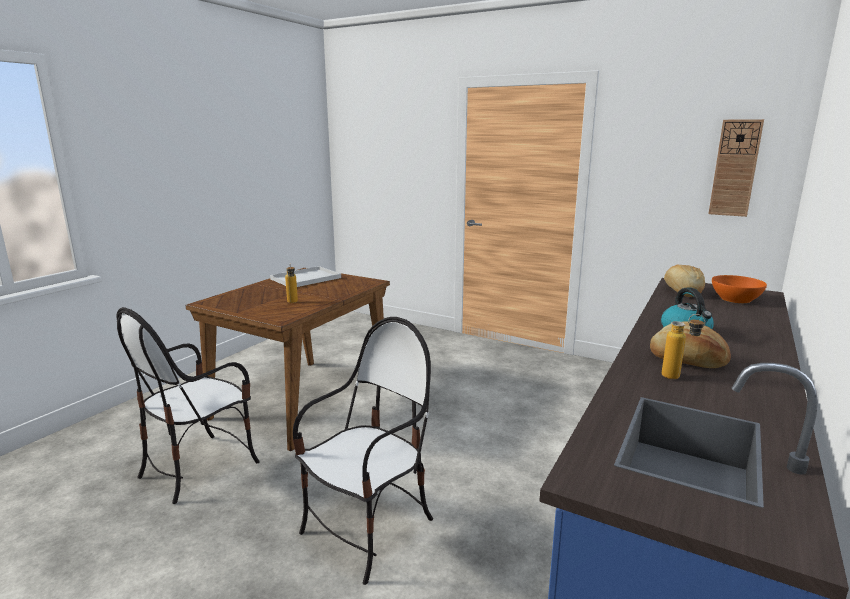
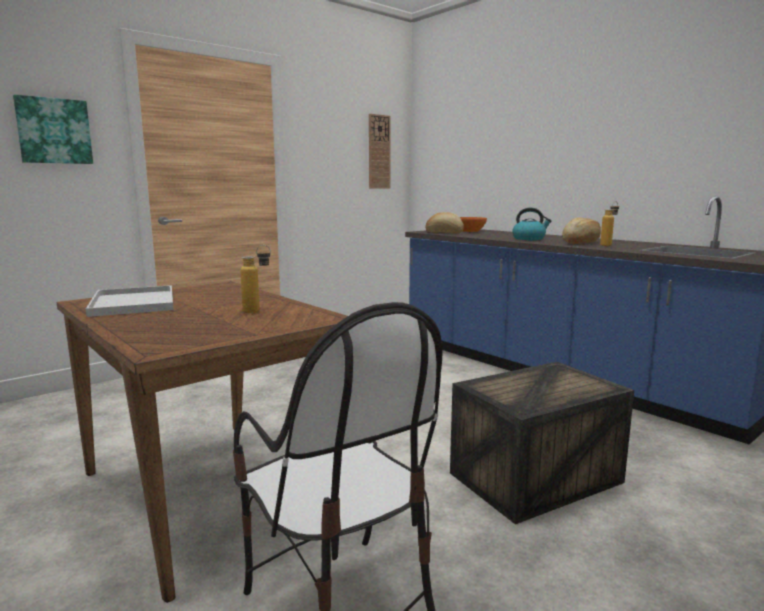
camera: 70 degrees left, 5 degrees down
(369, 530) = (536, 477): chair -> crate
(414, 156) = (54, 131): none -> picture

